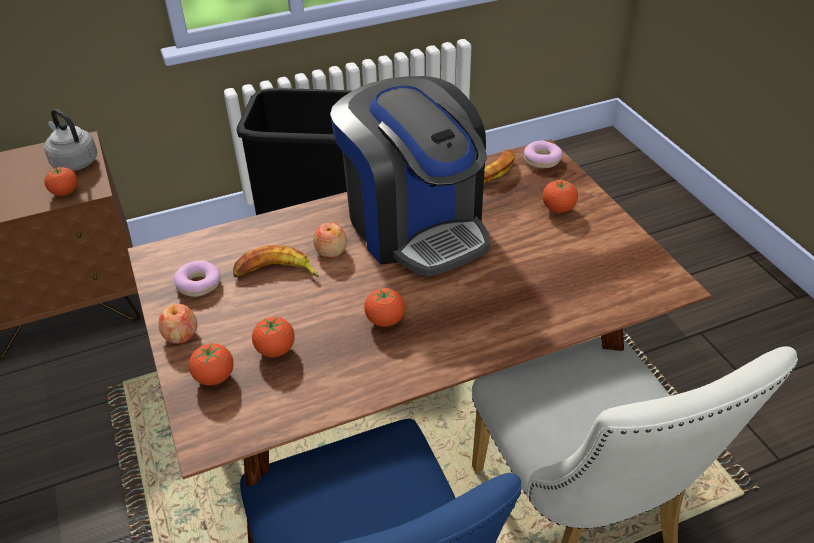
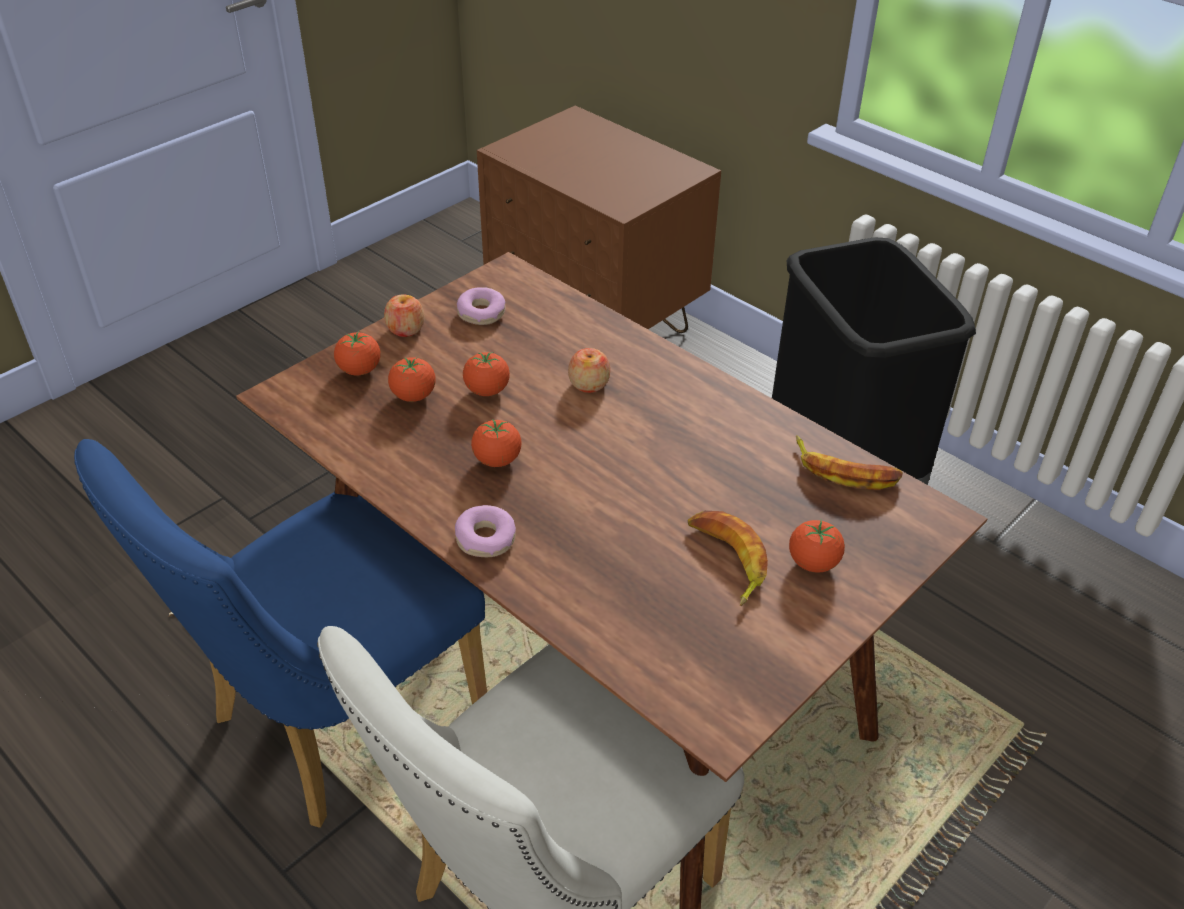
camera: 65 degrees right, 0 degrees up
(65, 192) = (606, 195): tomato -> tomato (487, 390)
(74, 162) = (657, 179): grey kettle -> none
(275, 272) = (529, 356): banana -> banana (726, 560)
(415, 225) = (680, 436): coffee machine -> none
(542, 160) = (920, 520): donut -> donut (485, 539)

